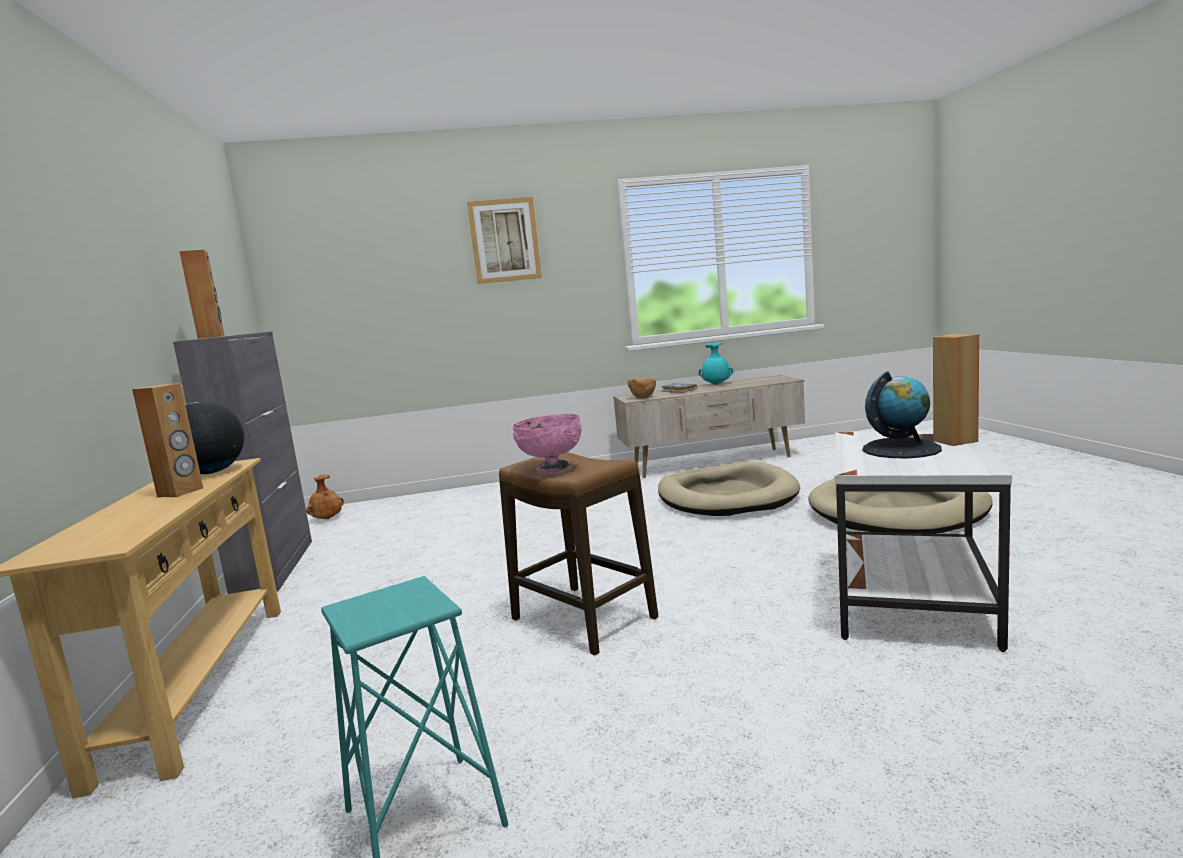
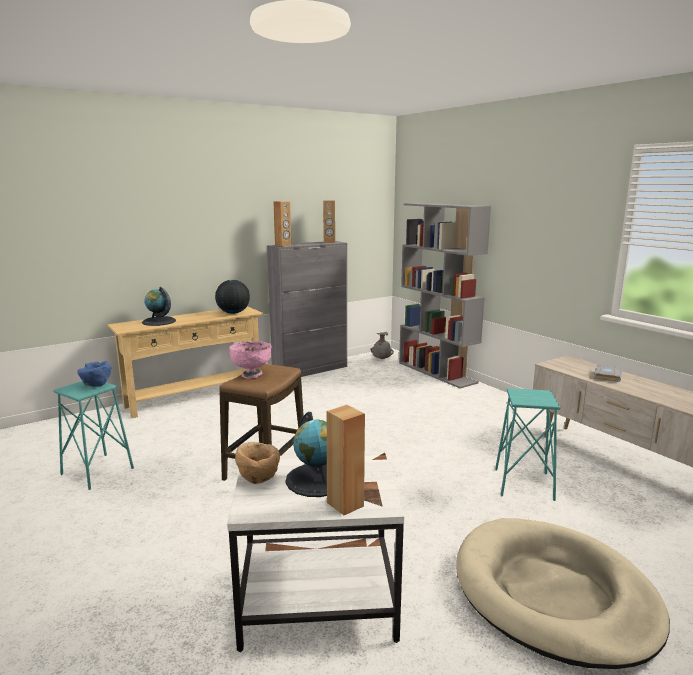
camera: 65 degrees right, 5 degrees up
(118, 521) = (158, 321): none -> globe
(181, 492) = (199, 318): brown speaker -> brown speaker (329, 242)
(327, 519) = (382, 359): brown vase -> grey vase
(396, 595) = (96, 385): none -> blue bowl
(428, 497) = (437, 372): none -> grey bookcase
(504, 240) = (526, 196): picture -> none
(642, 398) = (559, 367): brown bowl -> brown bowl (259, 479)
(716, 384) = (657, 387): turquoise vase -> none
(726, 496) = (524, 484): beige dog bed -> turquoise stool

